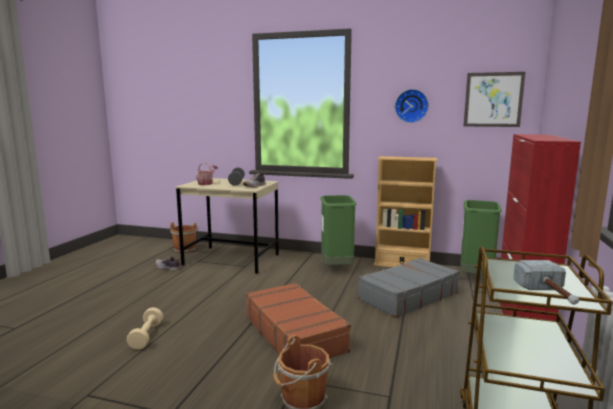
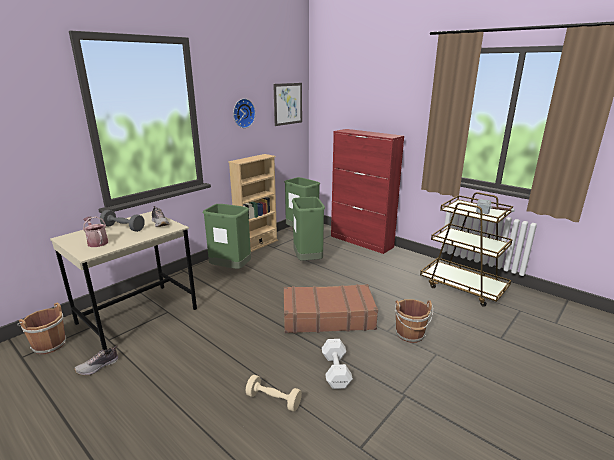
camera: 65 degrees left, 10 degrees up
(200, 358) = (336, 370): none -> white dumbbell
(407, 296) = (308, 260): grey suitcase -> green trash can

